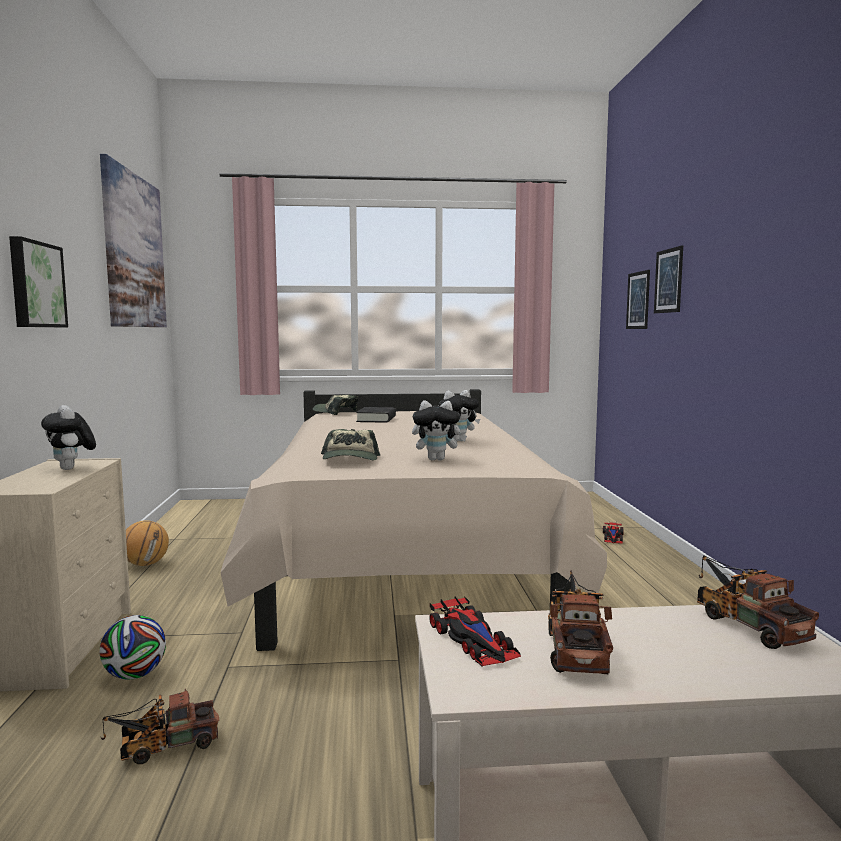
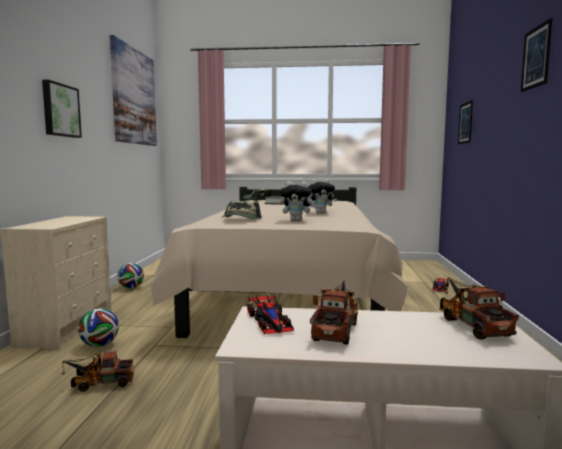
camera: 10 degrees right, 0 degrees up
(71, 469) = (73, 220): plush toy -> none
(146, 564) = (131, 287): basketball -> football
(668, 281) = (483, 106): picture -> picture (536, 57)

